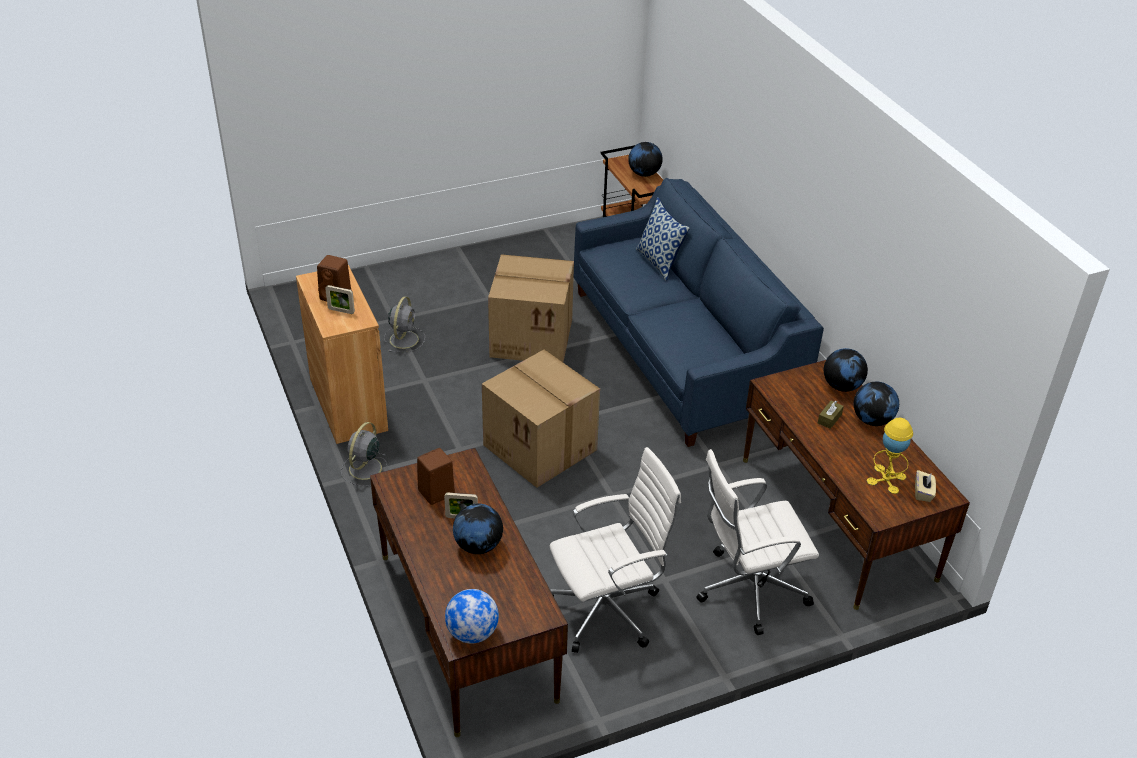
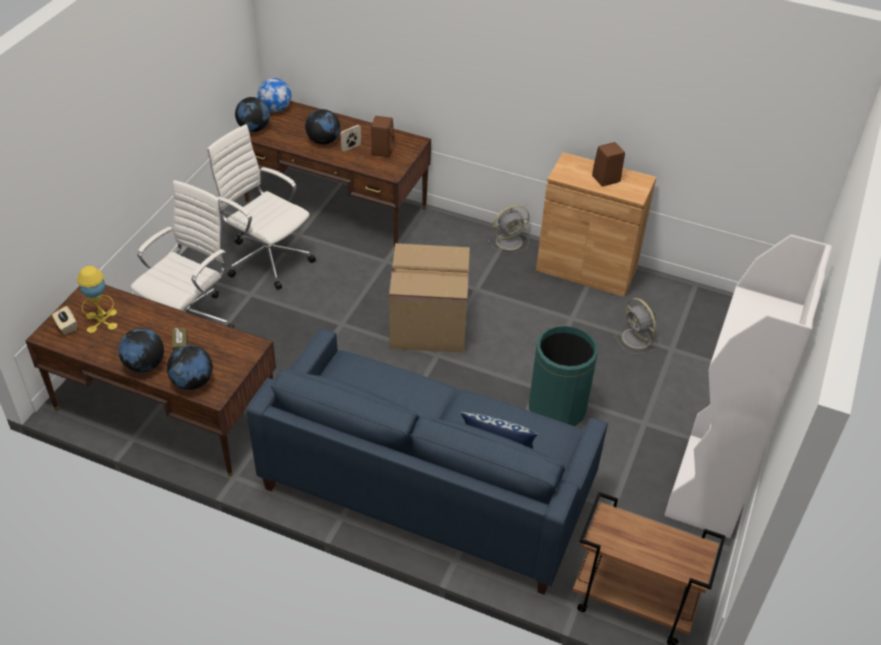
camera: 135 degrees right, 5 degrees up
(341, 311) = (584, 172): picture frame -> none
(364, 469) = (510, 241): grey fan -> grey fan turned 90 degrees clockwise
(507, 252) = (709, 487): none -> white bookcase
(533, 337) = (557, 409): cardboard box -> green trash can
(608, 610) = (267, 258): white office chair -> white office chair turned 105 degrees clockwise
(644, 174) = (650, 552): globe -> globe (254, 129)

